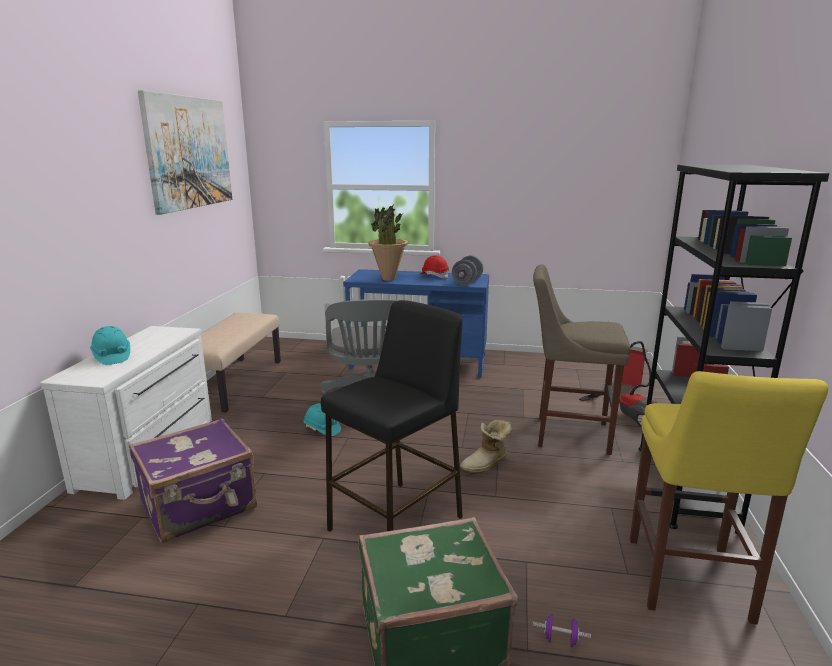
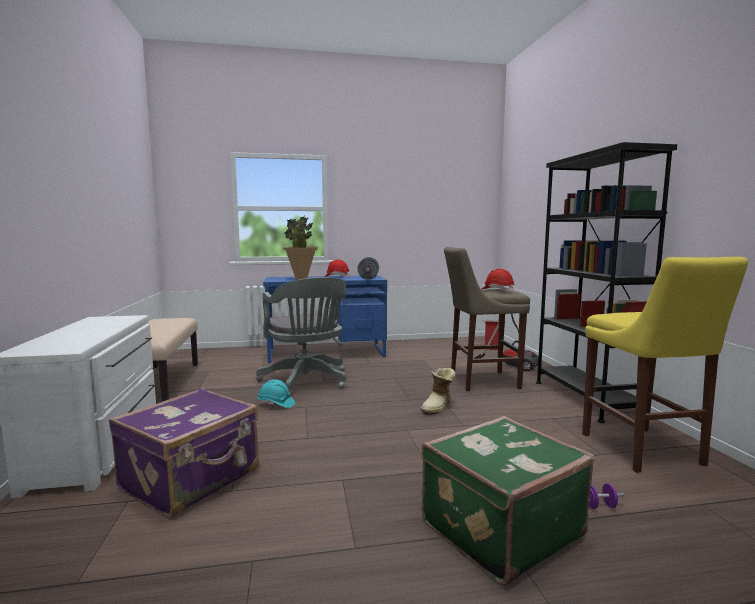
camera: 20 degrees left, 10 degrees down
(112, 357) = (67, 335): turquoise hard hat -> none
(189, 152) = (115, 160): picture -> none
(396, 522) = (400, 456): black stool -> none
(597, 328) = (497, 290): none -> red hard hat

